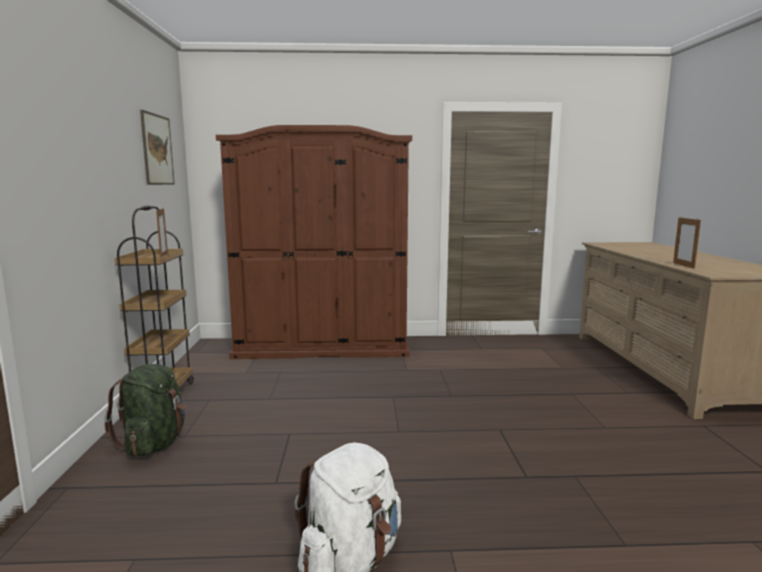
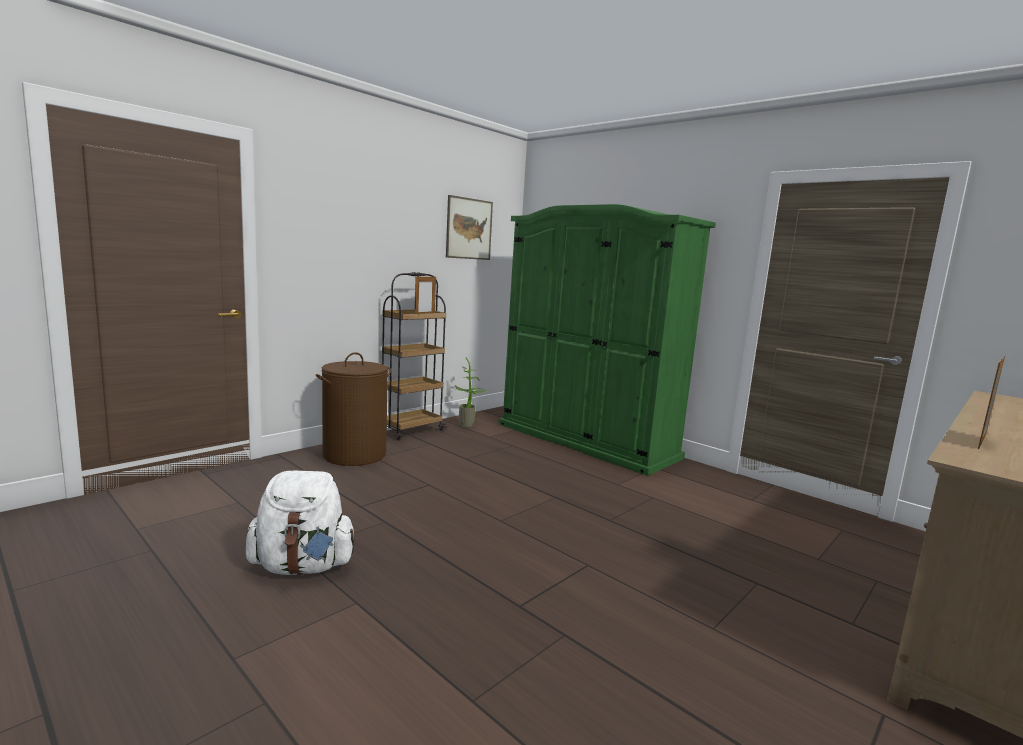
camera: 45 degrees right, 0 degrees up
(154, 443) = (354, 455): green backpack -> brown laundry basket
(204, 369) = (468, 424): none -> potted plant
(322, 347) = (585, 440): brown wardrobe -> green wardrobe

